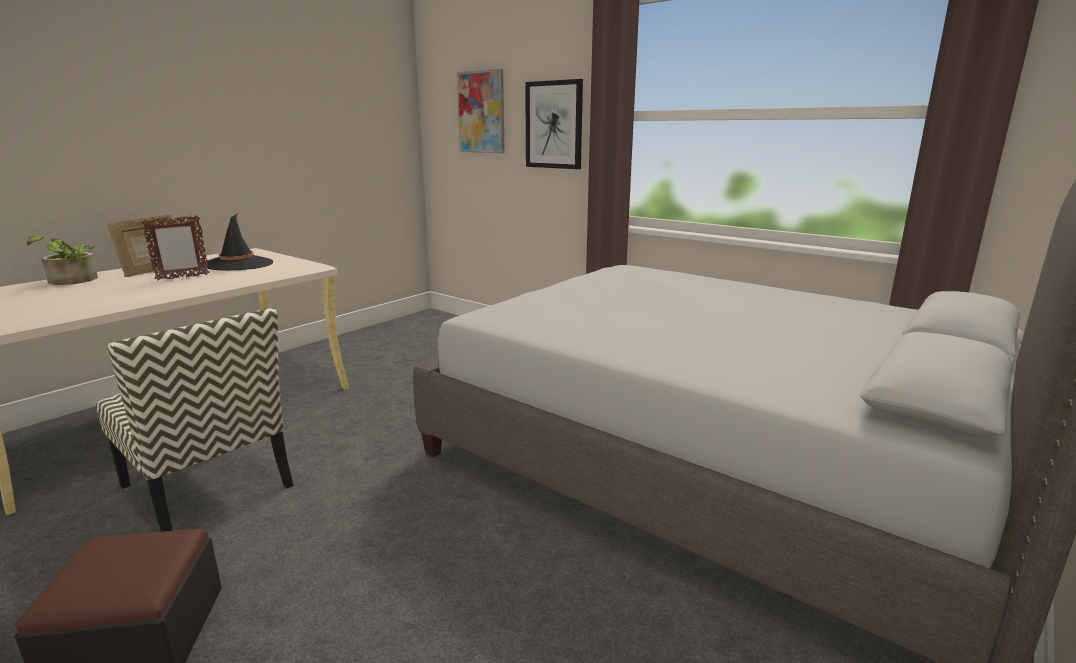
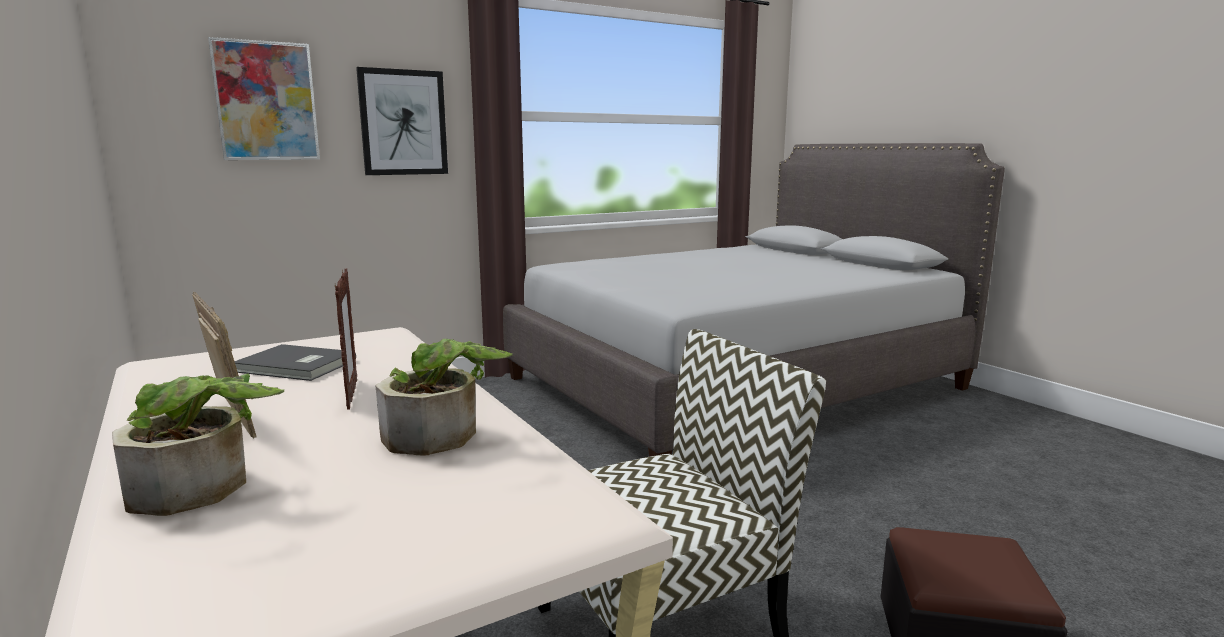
camera: 70 degrees left, 5 degrees down
(104, 297) = (443, 436): none -> potted plant
(238, 264) = (295, 367): black hat -> grey book

